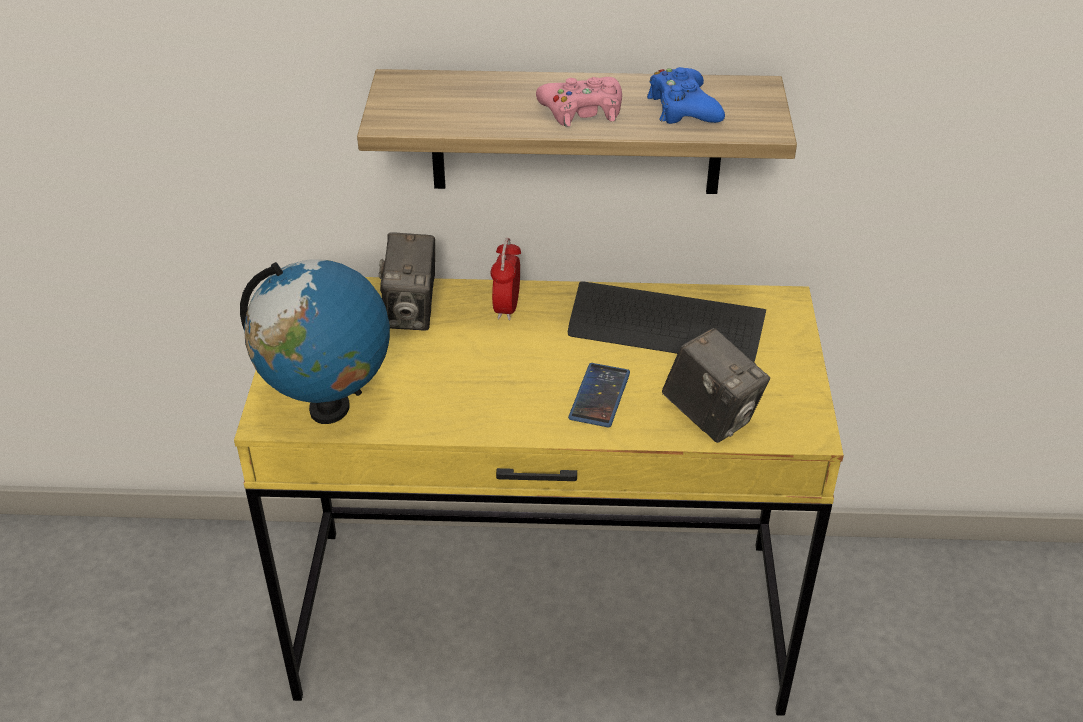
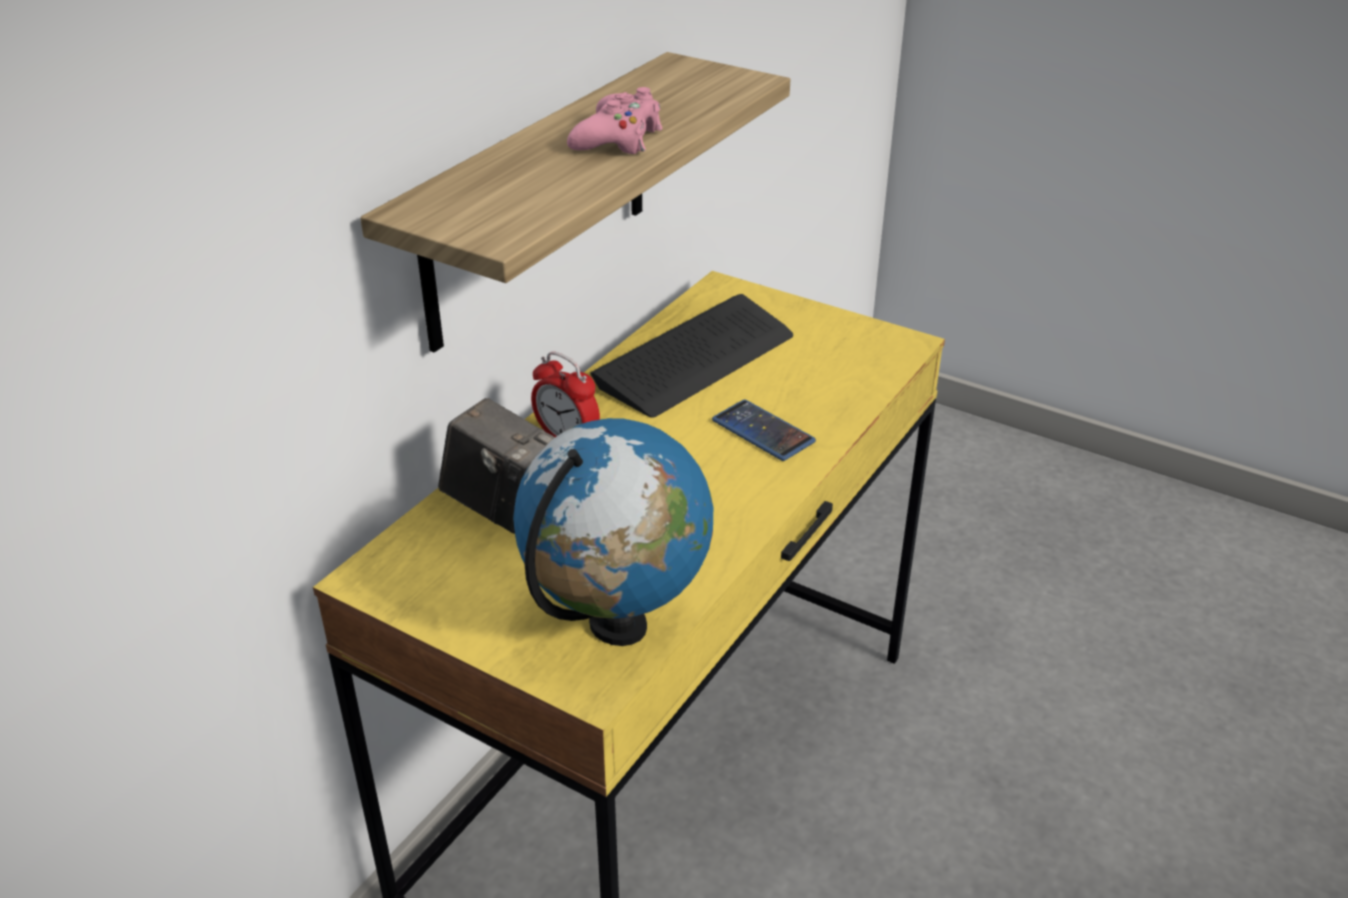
camera: 60 degrees left, 5 degrees down
(683, 108) = (673, 99): blue game controller -> none
(711, 416) = (845, 382): camera -> none

